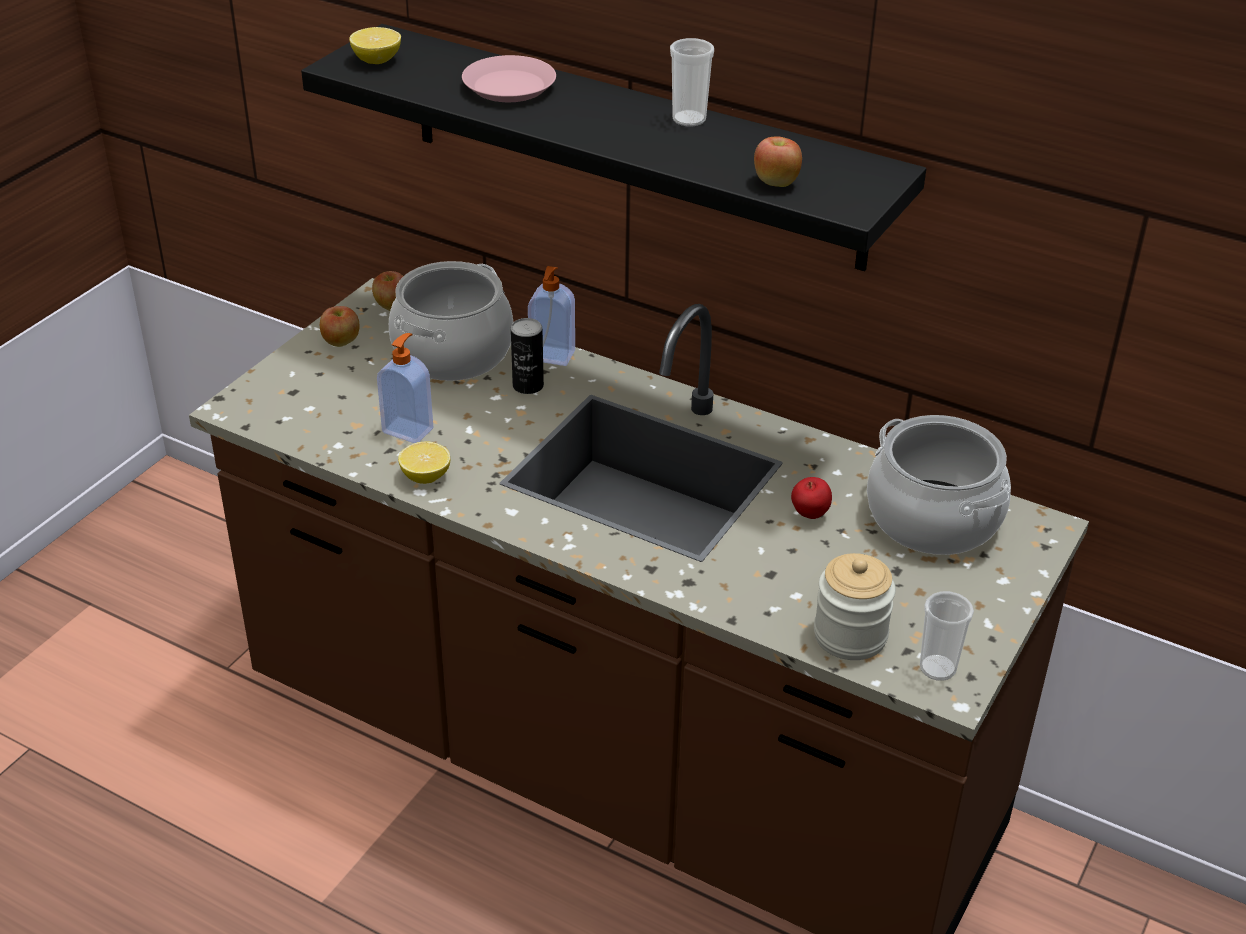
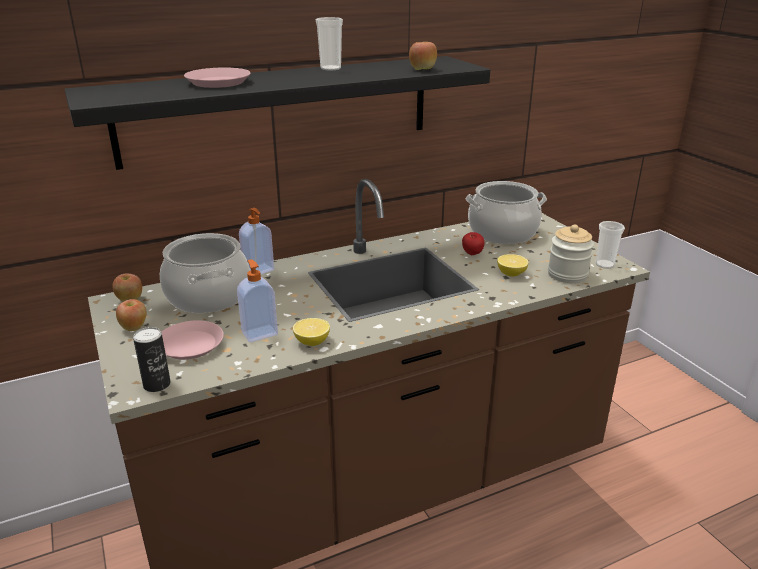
camera: 55 degrees left, 10 degrees down
(341, 396) = (190, 345): none -> pink plate
(377, 60) = (111, 95): lemon -> lemon (511, 274)
(528, 386) = (274, 285): can -> can (157, 384)

